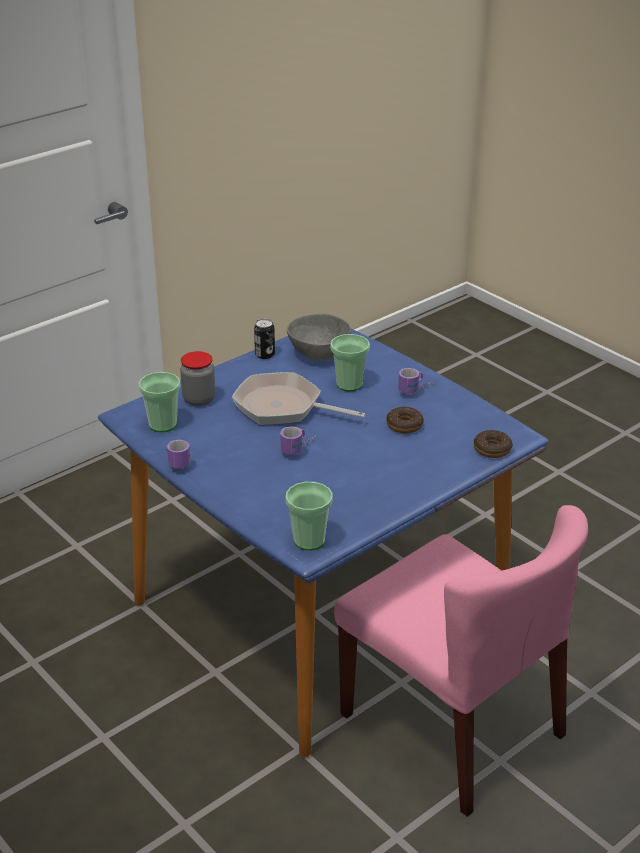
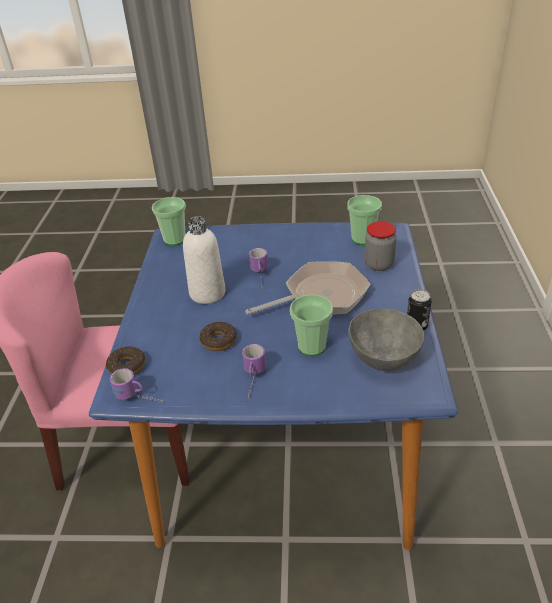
camera: 135 degrees right, 5 degrees up
(175, 461) = (313, 228): mug -> mug (140, 398)
(360, 464) = (207, 293): none -> white bottle

